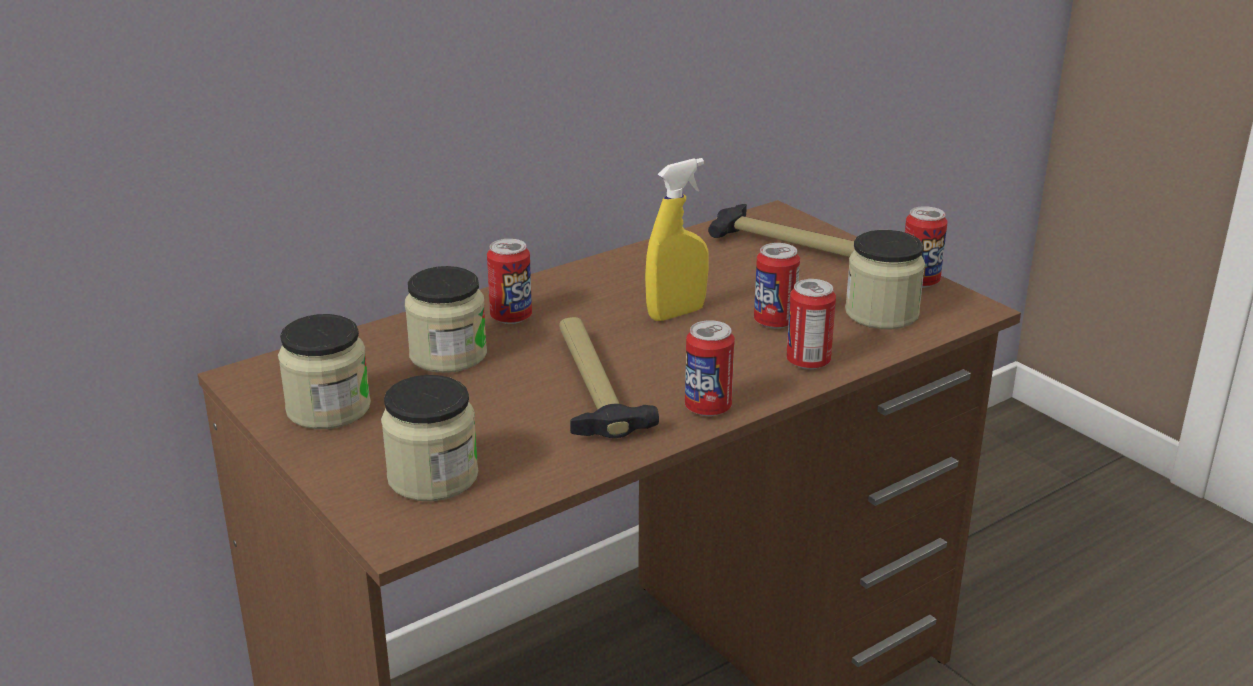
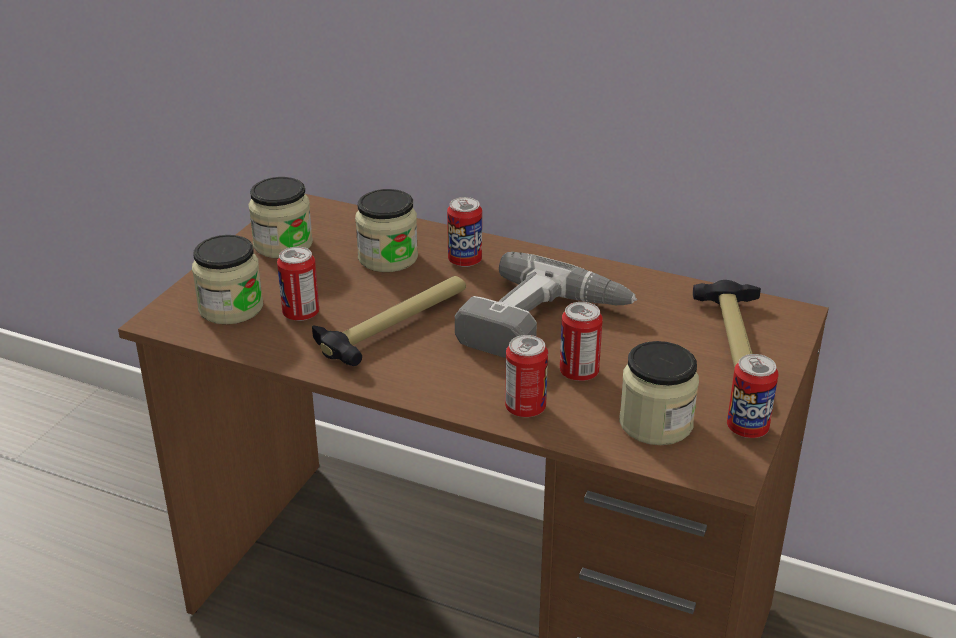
camera: 60 degrees right, 5 degrees up
(676, 313) = (544, 324): yellow spray bottle -> power drill
(708, 408) = (407, 383): can -> can (301, 314)

